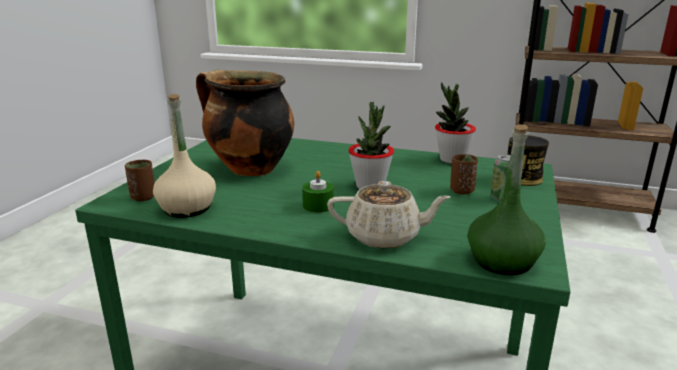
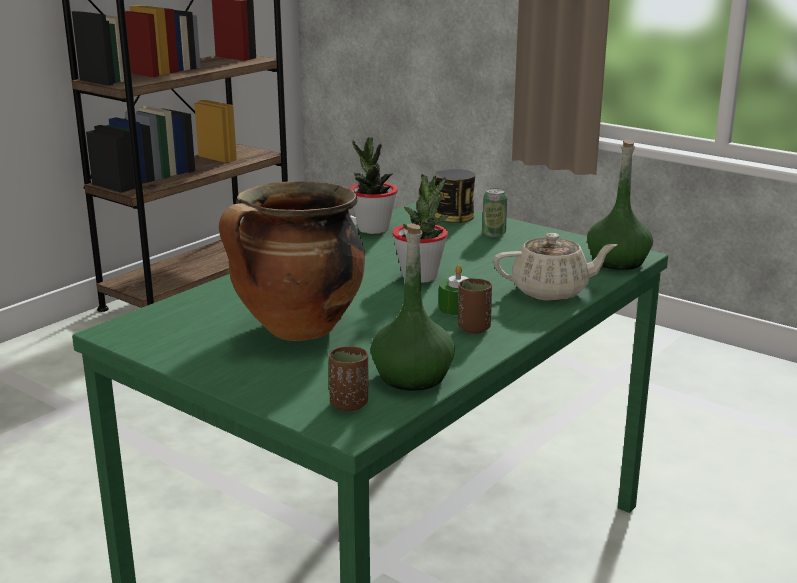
camera: 70 degrees left, 0 degrees up
(187, 208) = (413, 376): beige bottle -> green bottle
(385, 236) = (551, 291): beige teapot -> beige teapot turned 60 degrees clockwise
(462, 191) = (465, 243): brown cup -> brown cup (474, 328)

